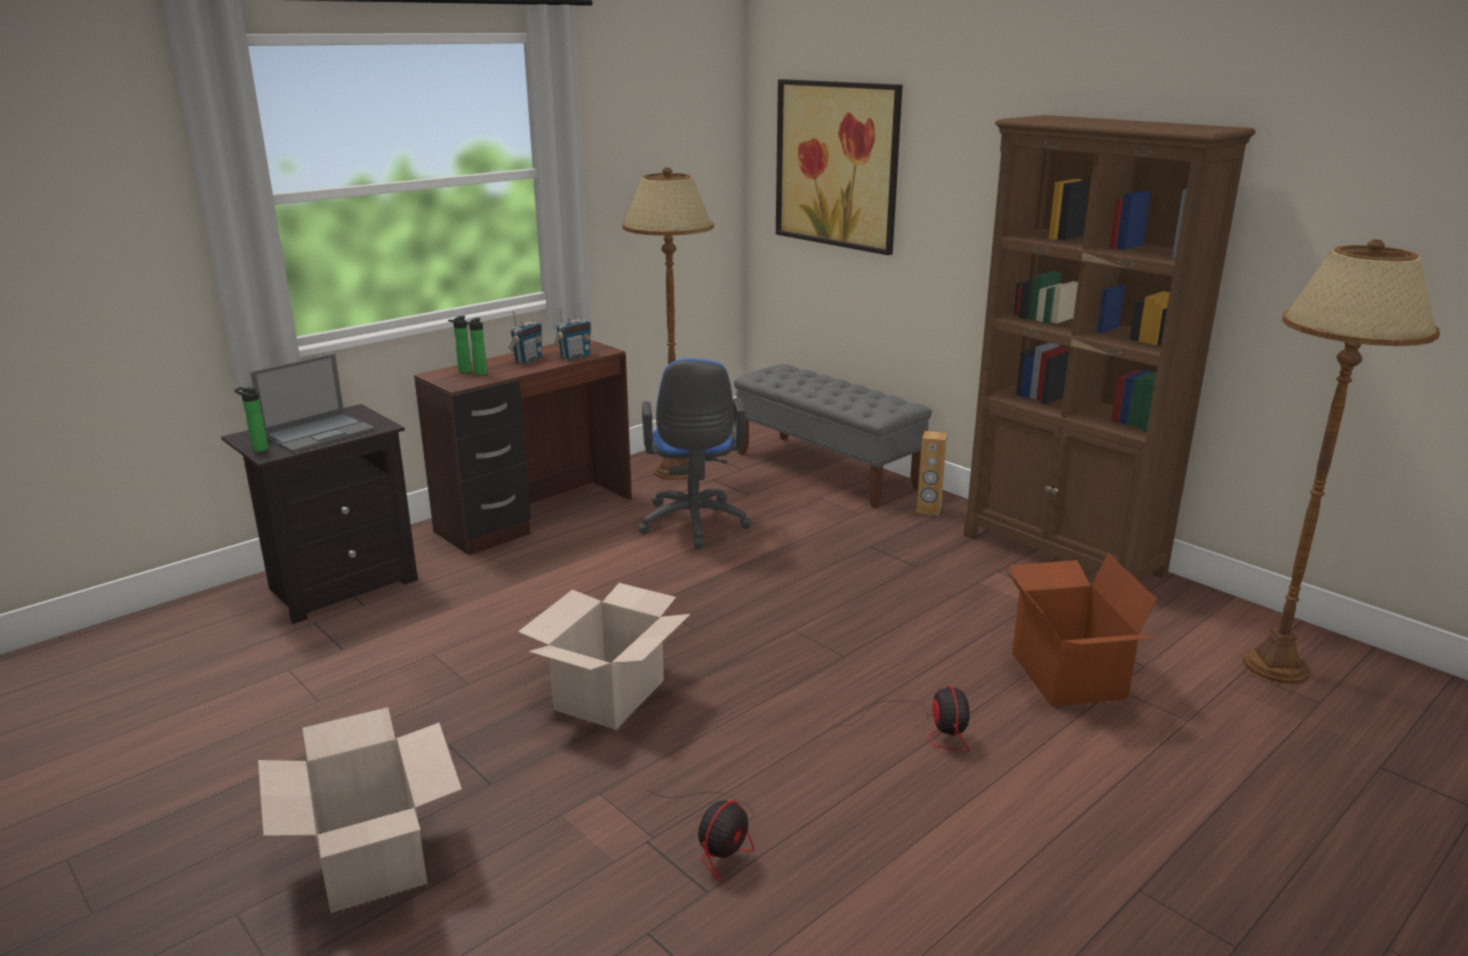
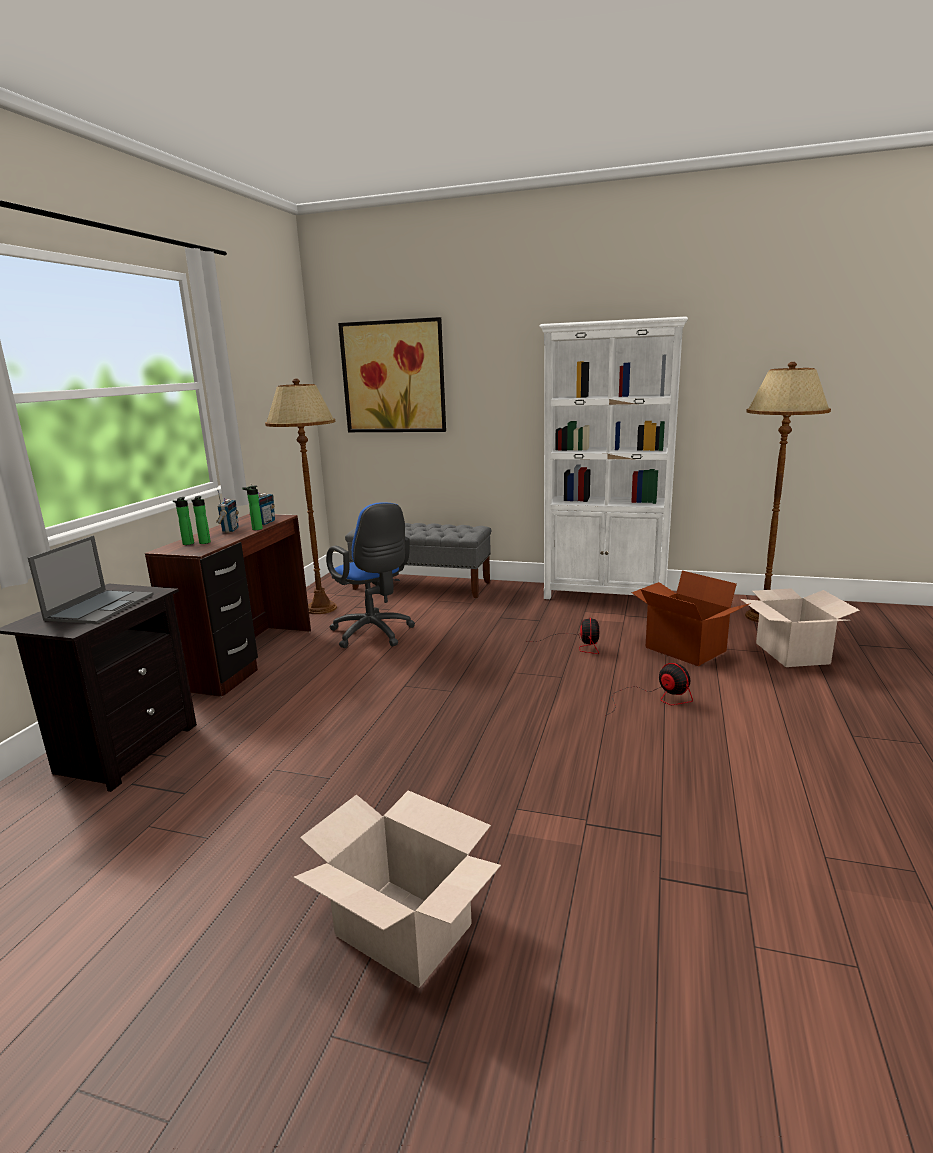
camera: 30 degrees left, 5 degrees down
(258, 449) = (54, 629): bottle -> bottle (255, 529)
(610, 695) = (446, 748): cardboard box -> cardboard box (792, 653)
(718, 839) = (627, 803): fan -> fan (578, 645)
(928, 510) = (508, 591): brown speaker -> none
(1063, 554) = (606, 595): brown bookcase -> white bookcase

